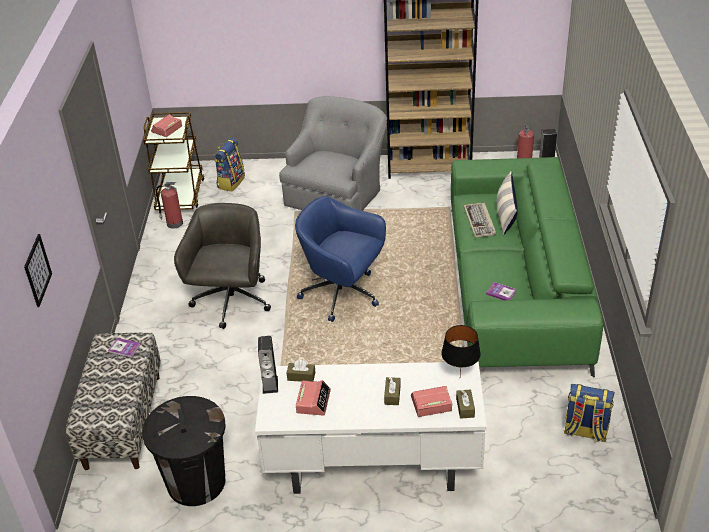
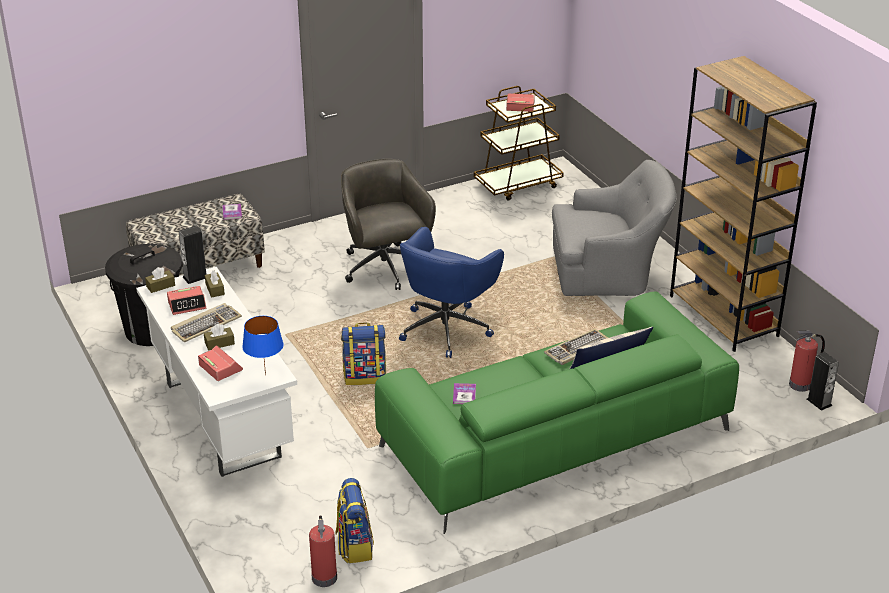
camera: 60 degrees right, 5 degrees down
(37, 270) = (161, 83): picture -> none
(174, 223) = (472, 197): fire extinguisher -> fire extinguisher (324, 576)
(230, 182) = (566, 203): backpack -> backpack (365, 376)
(231, 302) = (385, 268): grey office chair -> grey office chair turned 90 degrees counterclockwise
(342, 295) = (447, 328): blue office chair -> blue office chair turned 150 degrees counterclockwise
(355, 396) = (206, 324): none -> keyboard
(459, 378) = (265, 374): black table lamp -> blue table lamp
(465, 408) = (226, 388): brown tissue box -> brown tissue box (160, 286)

